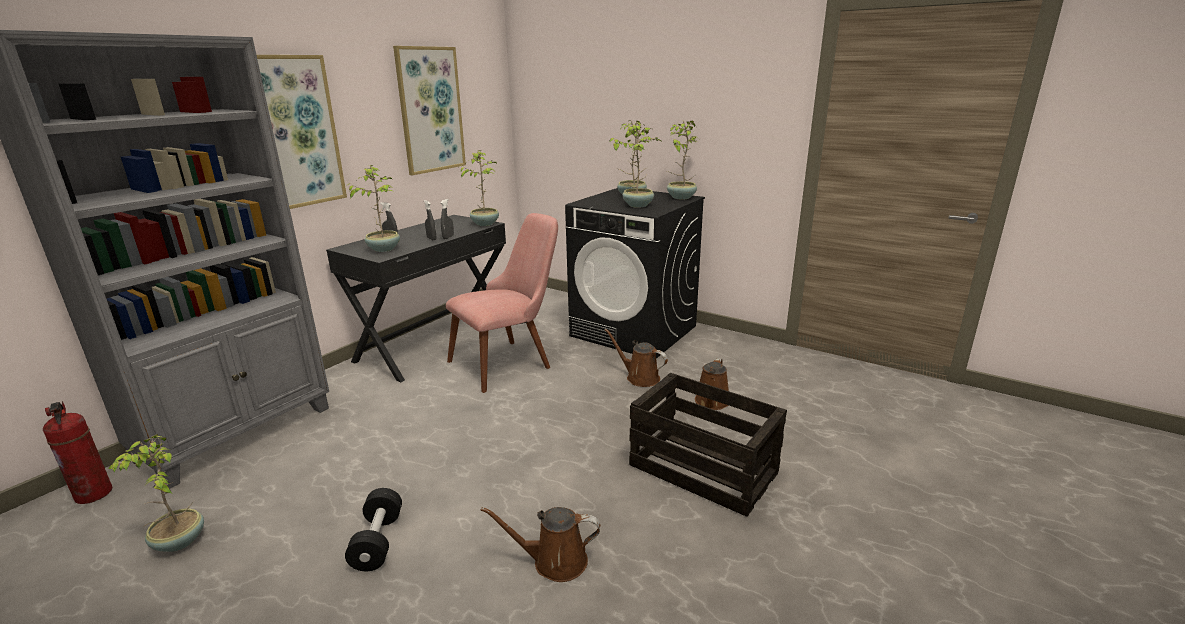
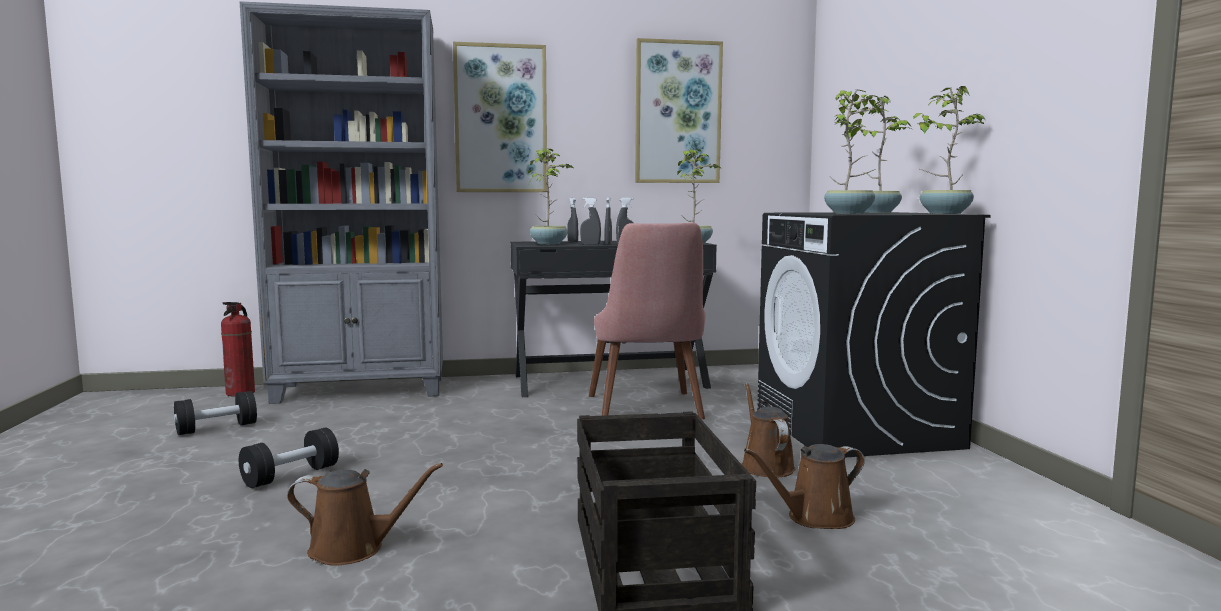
camera: 45 degrees right, 15 degrees down
(178, 542) = (217, 428): potted plant -> black dumbbell
(424, 244) = (590, 245): none -> grey spray bottle
(510, 360) = (648, 411): pink chair -> pink chair turned 75 degrees clockwise
(554, 561) = (354, 549): brown watering can -> brown watering can turned 135 degrees clockwise

